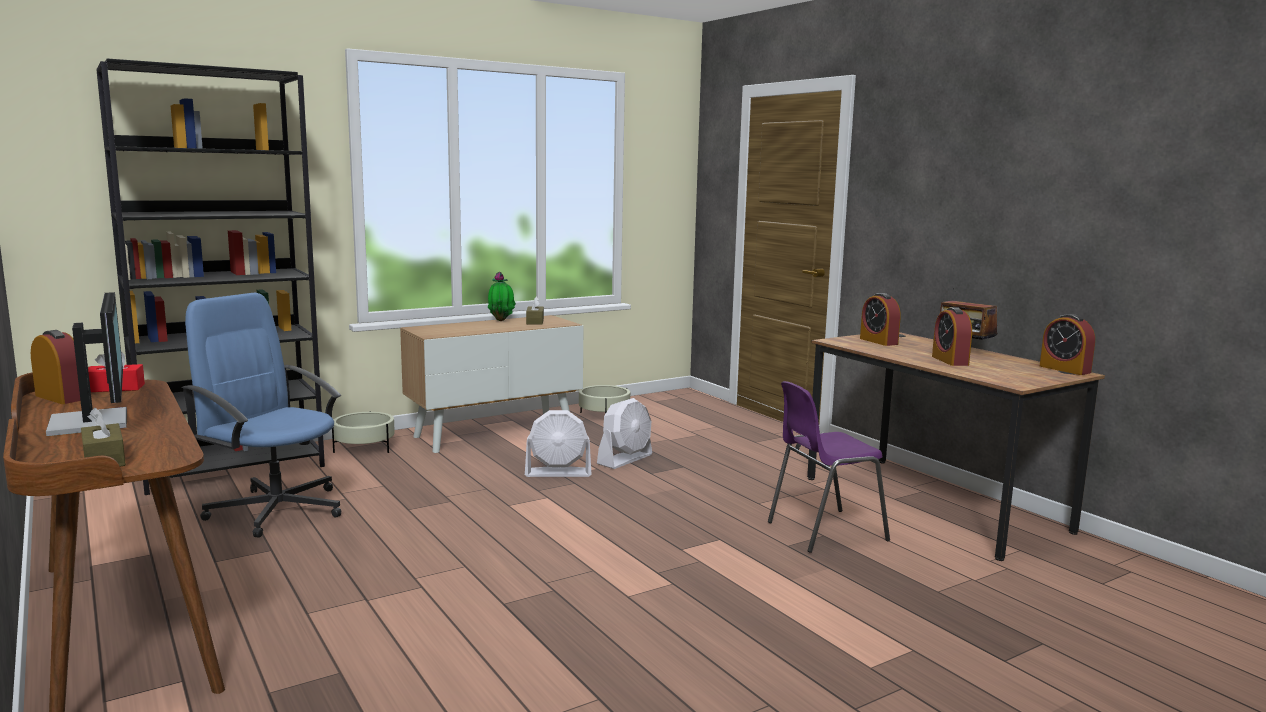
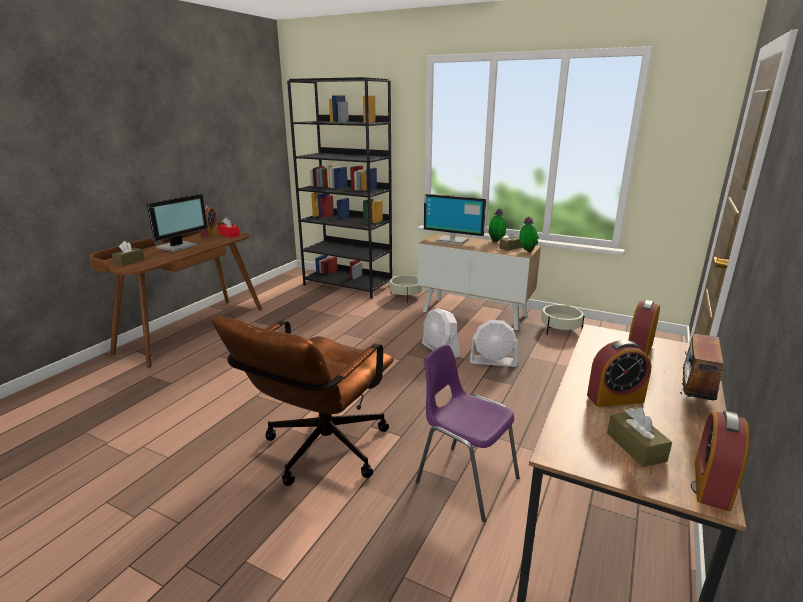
camera: 60 degrees right, 10 degrees up
(276, 509) = (314, 310): blue office chair -> none
(453, 329) = (453, 240): none -> monitor
(561, 321) = (526, 251): none -> potted plant
(705, 588) = (319, 453): none -> brown office chair
(950, 360) = (615, 398): alarm clock -> alarm clock turned 150 degrees counterclockwise
(1017, 371) = (635, 447): none -> brown tissue box

